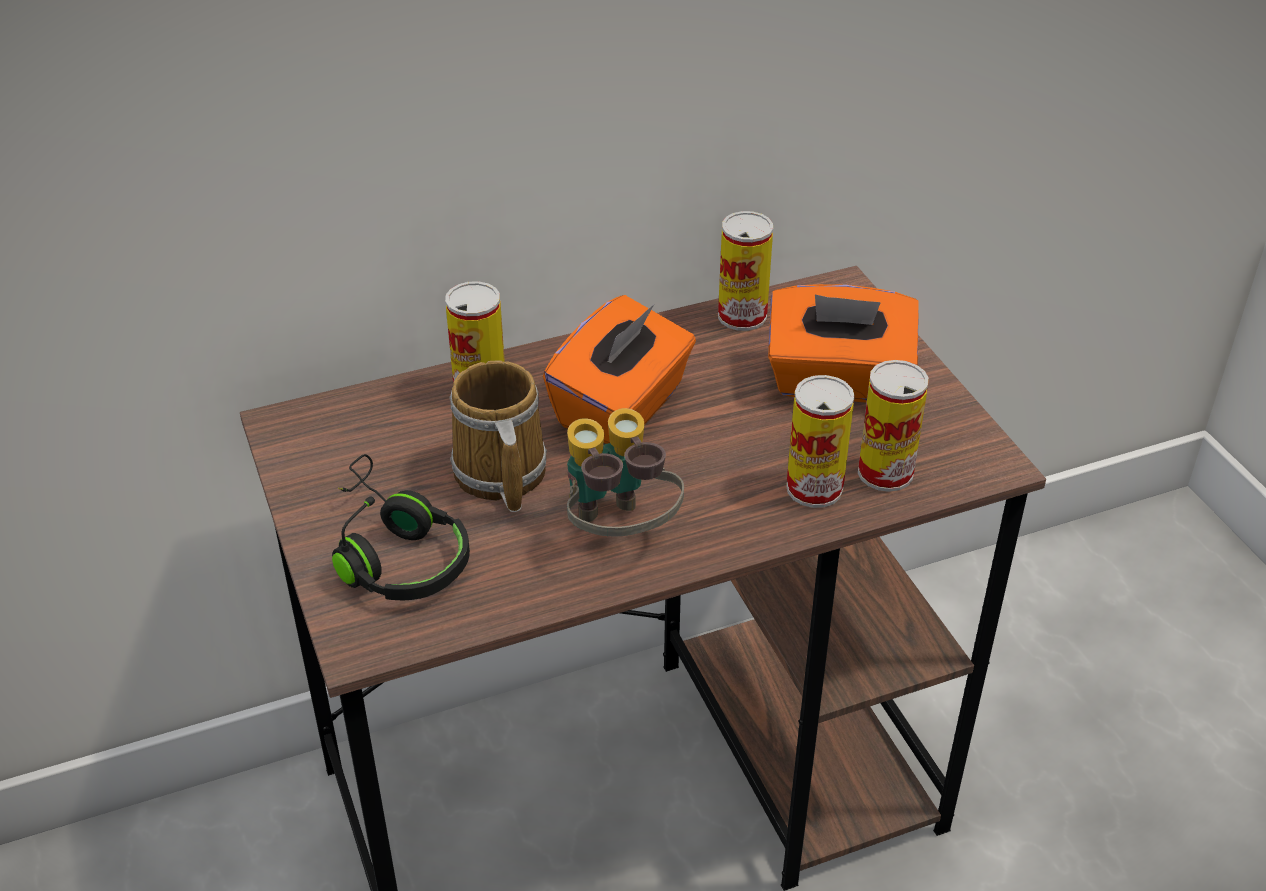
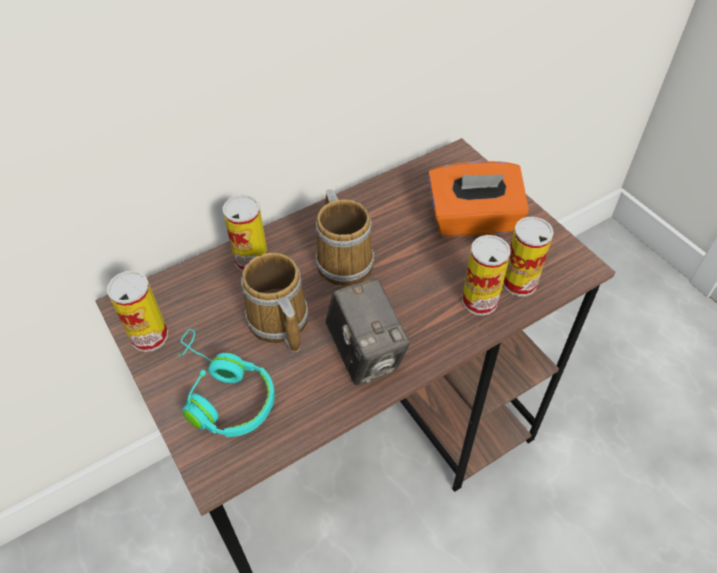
camera: 10 degrees left, 10 degrees up
(394, 553) = (222, 394): black headphones -> turquoise headphones
(618, 533) = (365, 354): binoculars -> camera
(622, 407) = (345, 260): orange tissue box -> mug
(742, 316) = (403, 182): can -> can (149, 336)

